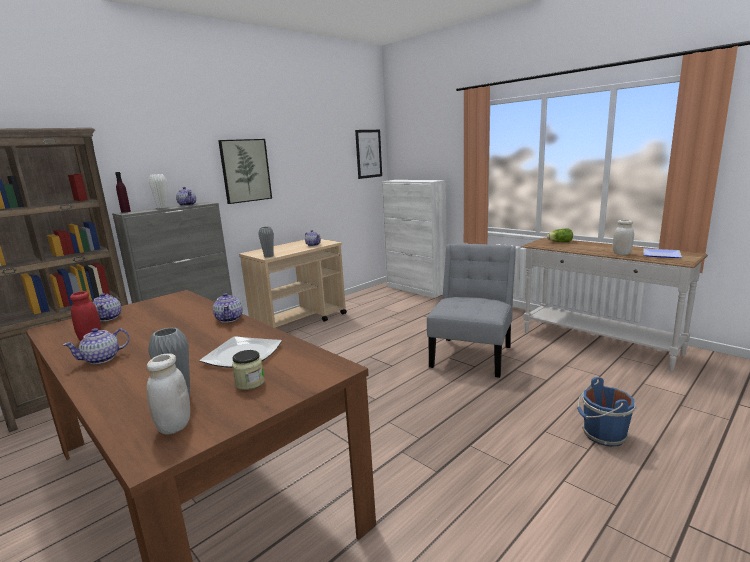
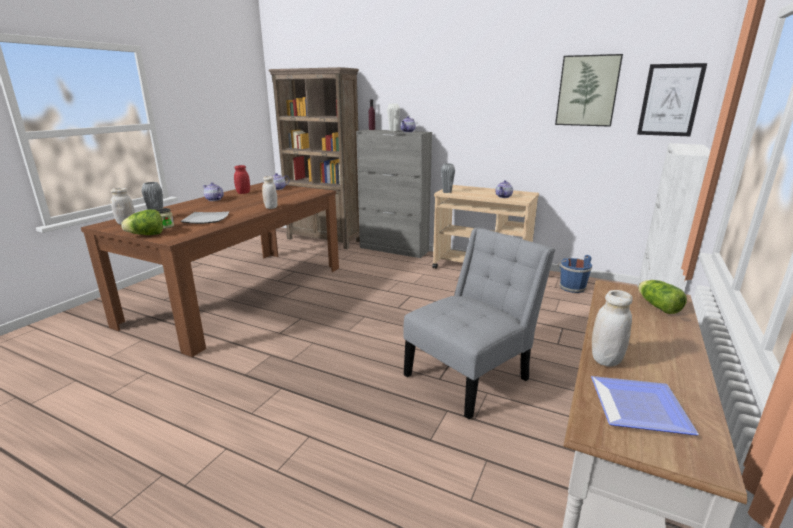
camera: 70 degrees right, 5 degrees up
(229, 319) = (271, 207): teapot -> white jar
(245, 170) = (475, 107): picture -> picture (587, 91)
(290, 392) = (146, 235): none -> lettuce
(472, 354) = (471, 374): grey chair -> grey chair turned 45 degrees counterclockwise
(602, 435) = (305, 486): blue bucket -> blue bucket (571, 287)

